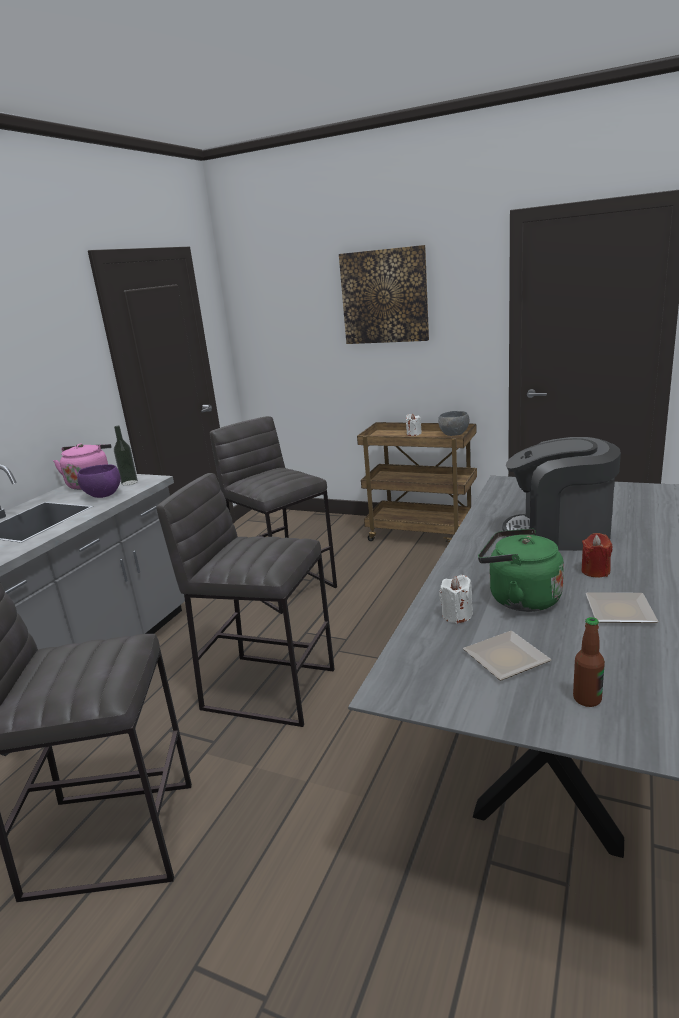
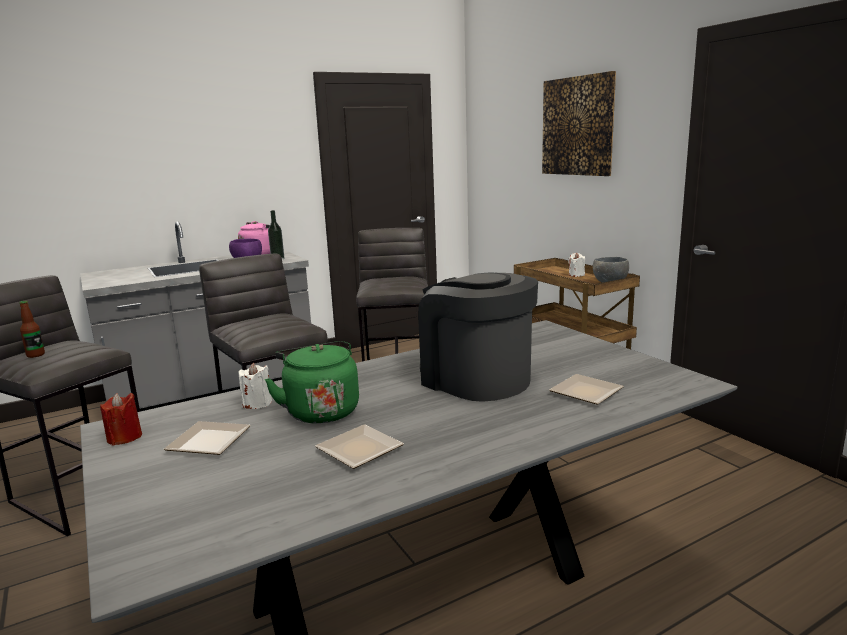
camera: 35 degrees right, 5 degrees down
(587, 699) = (179, 490): bottle -> bottle (35, 355)
(595, 571) = (424, 416): red candle -> red candle (124, 437)
(640, 517) = (585, 391): none -> plate

